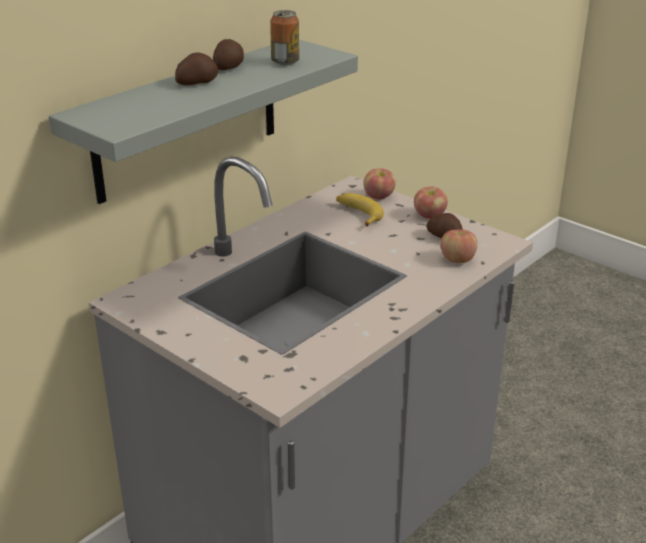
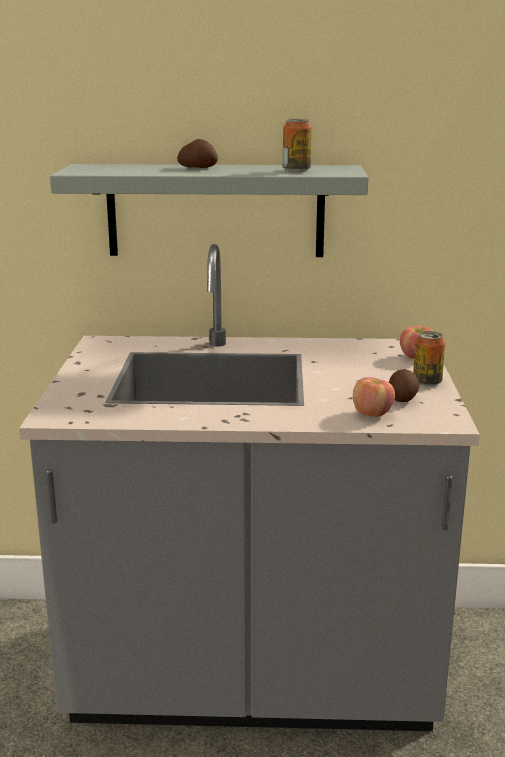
camera: 50 degrees right, 10 degrees down
(230, 67) = (248, 166): potato -> none
(358, 214) = (368, 360): banana -> none
(429, 216) = (427, 382): apple -> can

